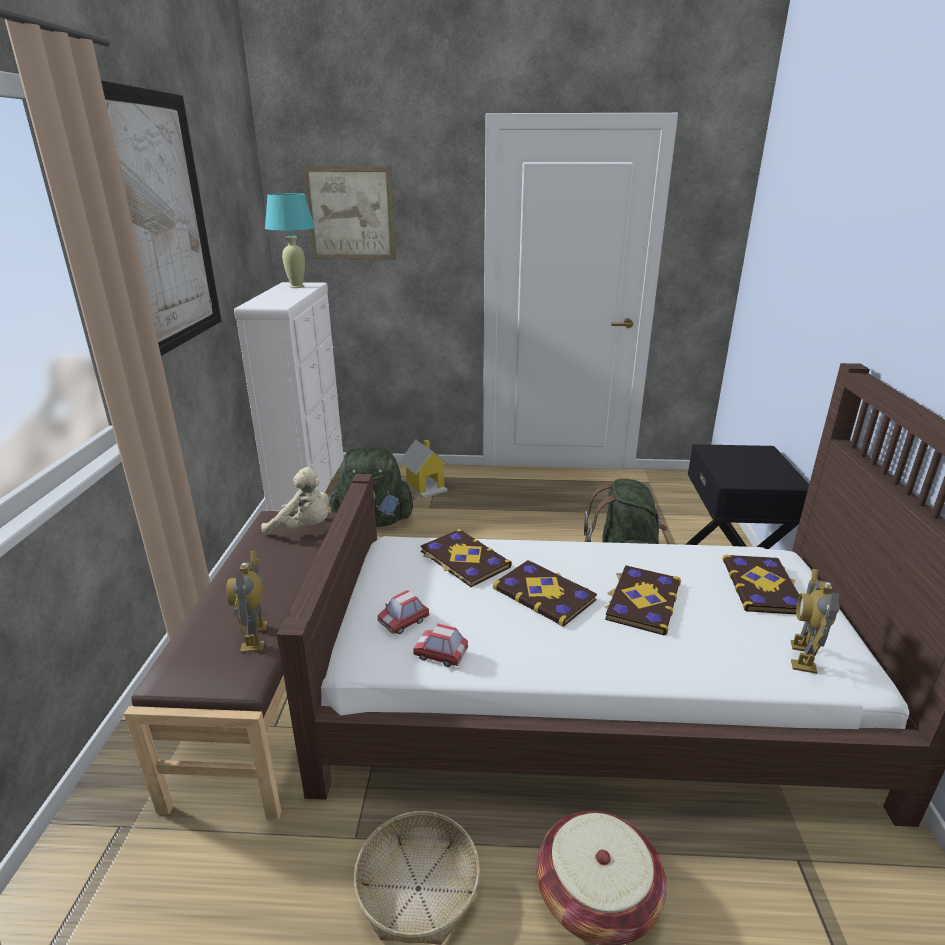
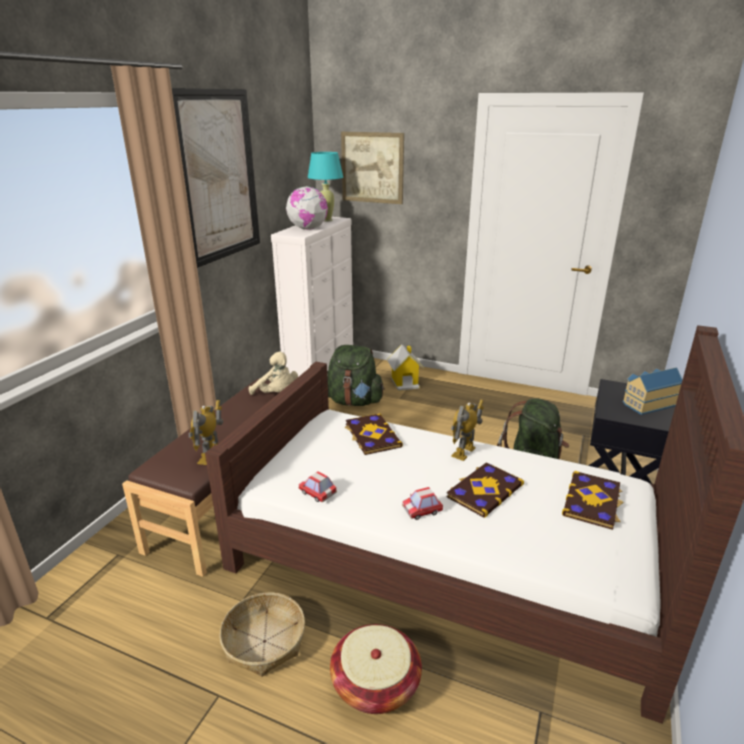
camera: 20 degrees right, 0 degrees up
(281, 298) = (308, 229): none -> globe
(403, 622) = (306, 467): toy car -> toy car (422, 511)
(545, 594) = (414, 470): book -> none
(758, 463) = (647, 403): none -> toy house
(802, 657) = (585, 558): toy robot -> toy robot (464, 452)

